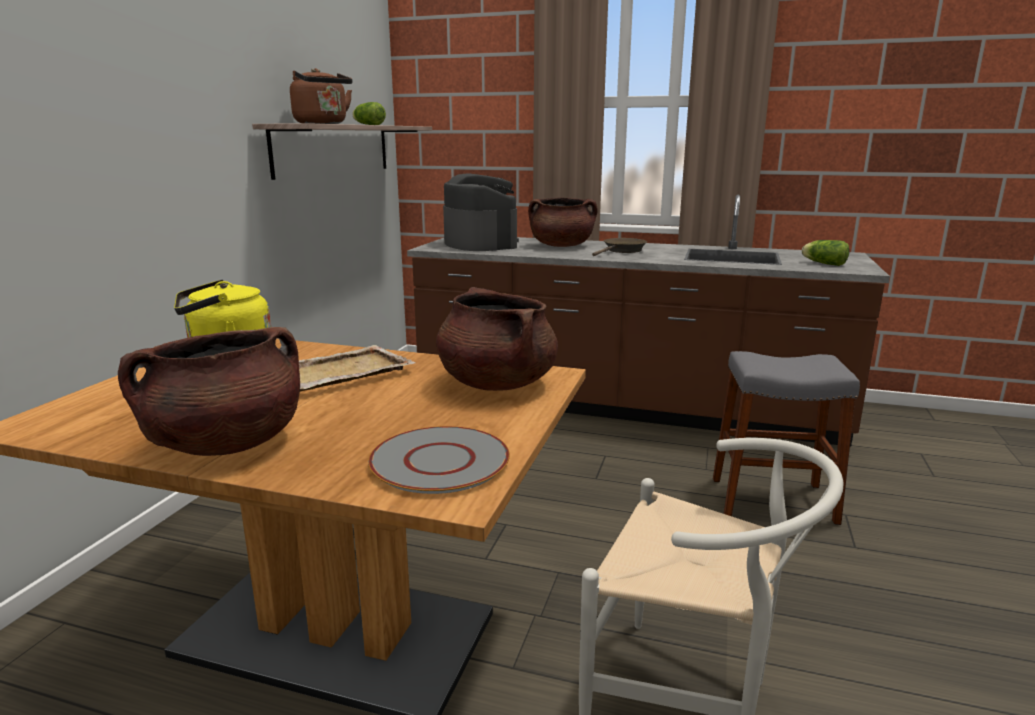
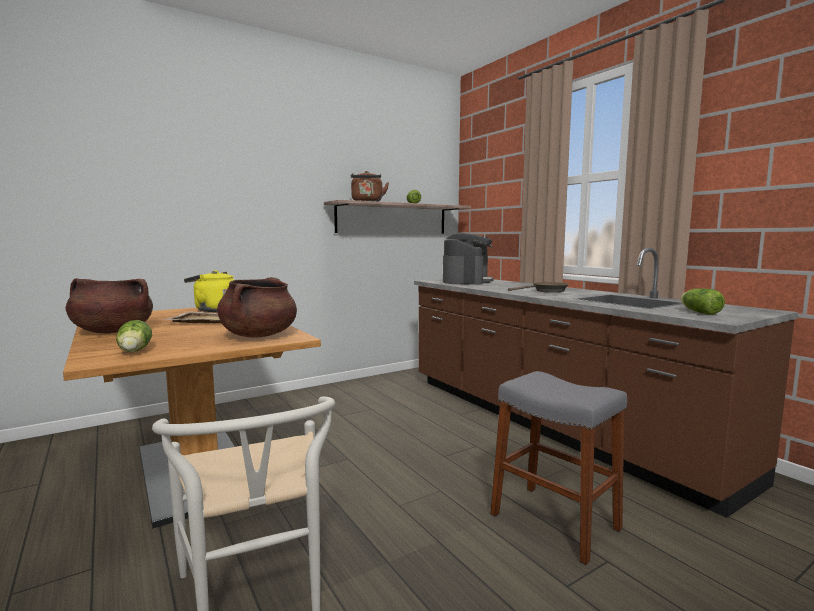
camera: 40 degrees right, 10 degrees down
(439, 461) = (134, 351): grey plate -> lettuce
(561, 246) = (515, 286): brown cooking pot -> none

